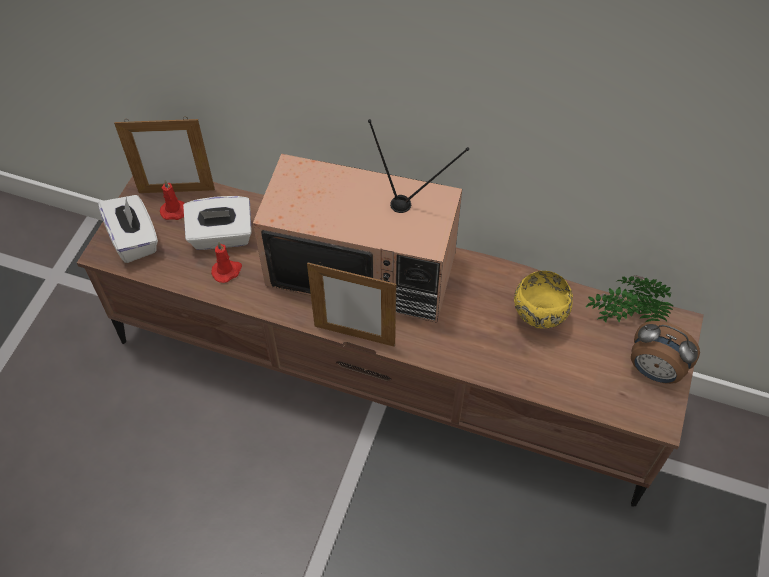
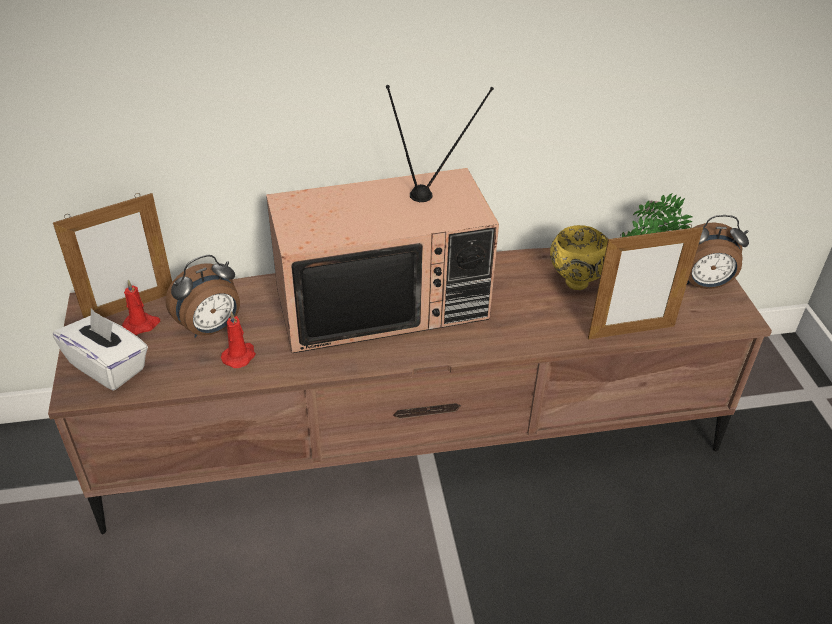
camera: 30 degrees left, 15 degrees down
(221, 236) = (211, 328): white tissue box -> alarm clock
(354, 335) = (418, 360): picture frame -> picture frame (631, 332)

